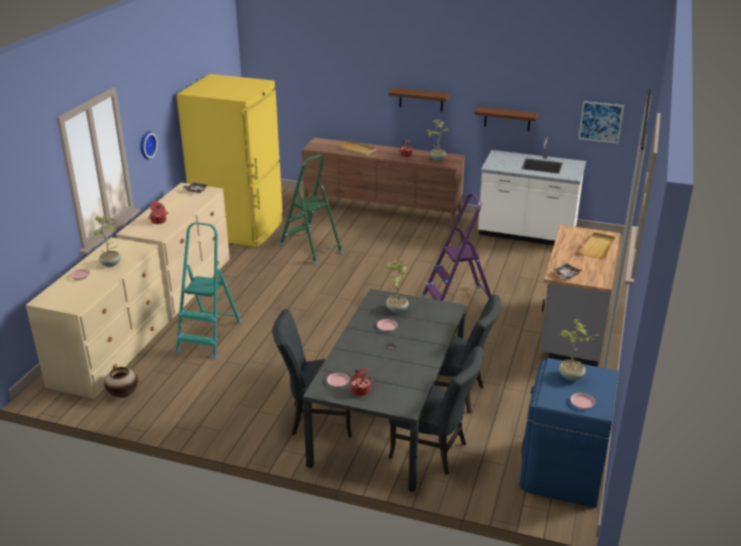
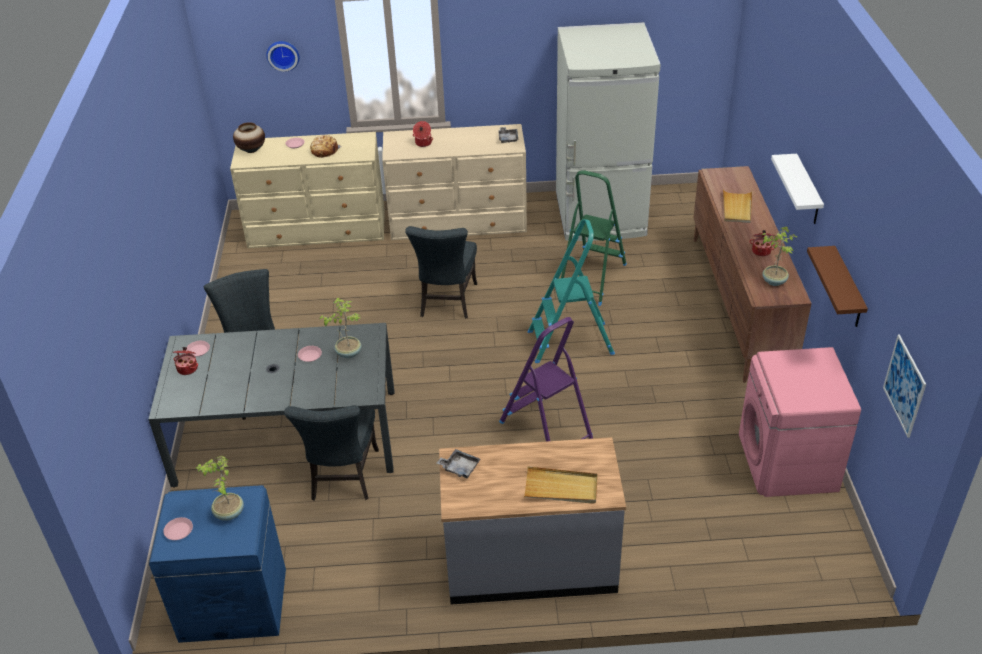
camera: 70 degrees right, 10 degrees up
(111, 263) = (324, 151): potted plant -> bread
(123, 394) = (259, 260): vase -> vase (251, 150)
(146, 145) = (485, 64): wall clock -> wall clock (283, 55)
(208, 337) = (369, 273): turquoise step ladder -> turquoise step ladder (569, 343)
(240, 228) = (600, 214): yellow fridge -> white fridge
(421, 99) = (807, 191): brown shelf -> white shelf
(433, 451) = (238, 485): grey chair -> grey chair (446, 302)
(526, 234) = (786, 462): white counter -> pink washing machine

